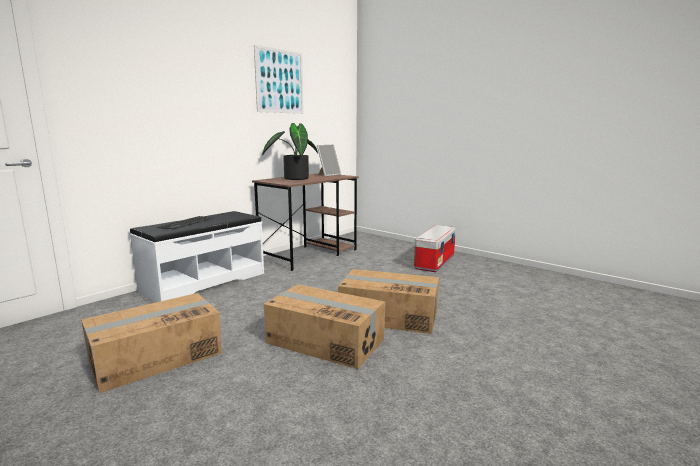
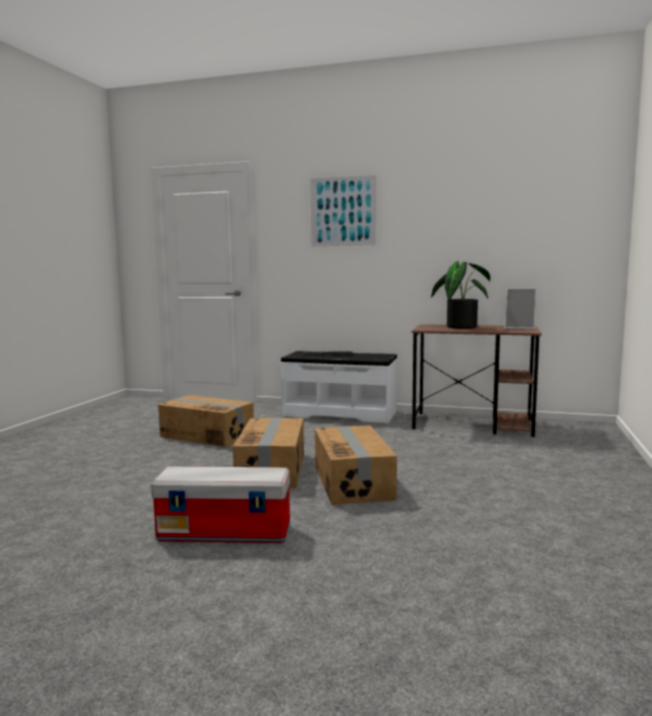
camera: 65 degrees right, 5 degrees down
(280, 81) = (474, 213): picture -> picture (343, 211)
(434, 261) = (576, 478): storage box -> storage box (226, 532)

